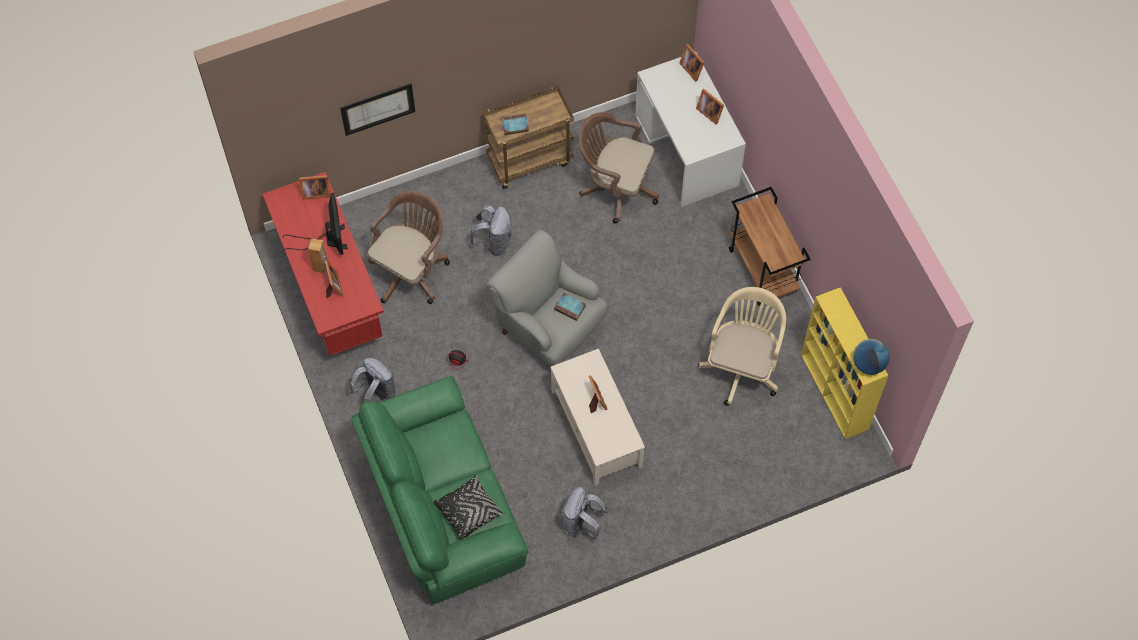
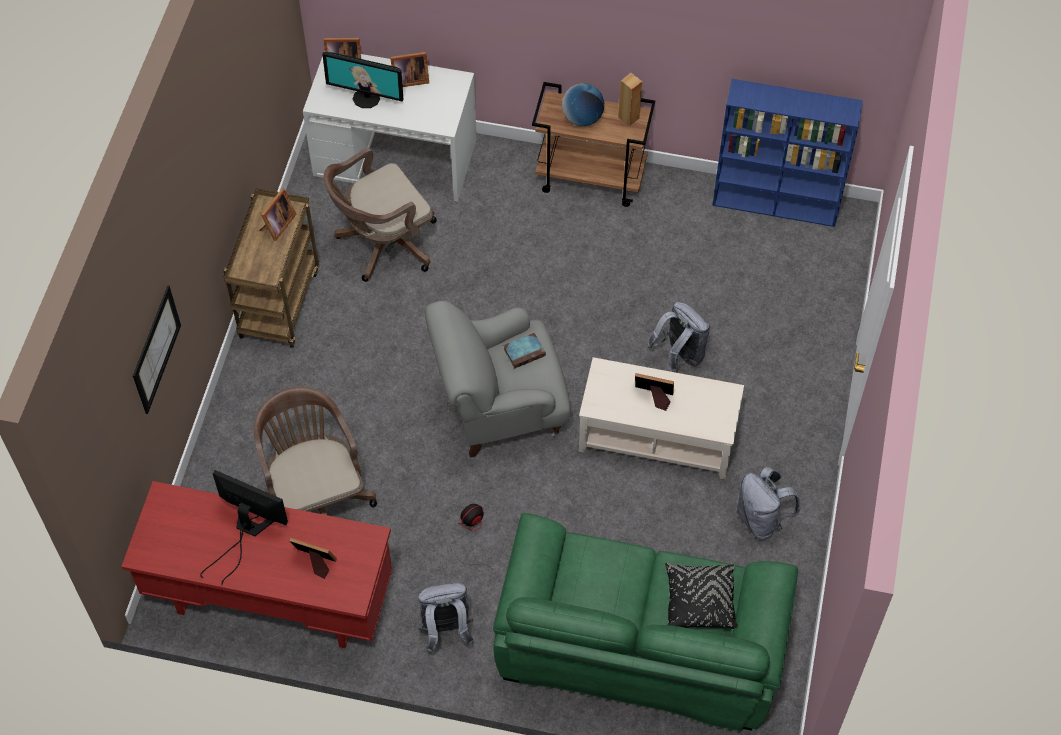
camera: 55 degrees left, 5 degrees down
(315, 192) = (171, 507): picture frame -> picture frame (277, 225)
(321, 266) = (277, 559): brown speaker -> brown speaker (629, 117)
(494, 242) = (352, 397): grey backpack -> grey backpack (679, 356)
(514, 126) = (265, 259): book -> none
(675, 99) = (366, 98): none -> monitor
(742, 366) = (686, 262): beige office chair -> none
(835, 392) = (777, 203): yellow bookcase -> blue bookcase
(868, 364) = (838, 108): globe -> globe (582, 118)

